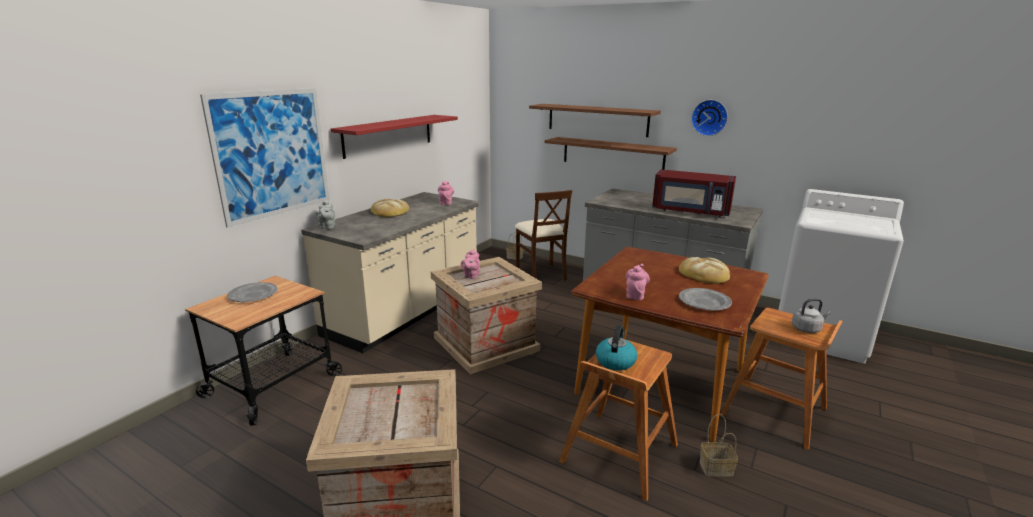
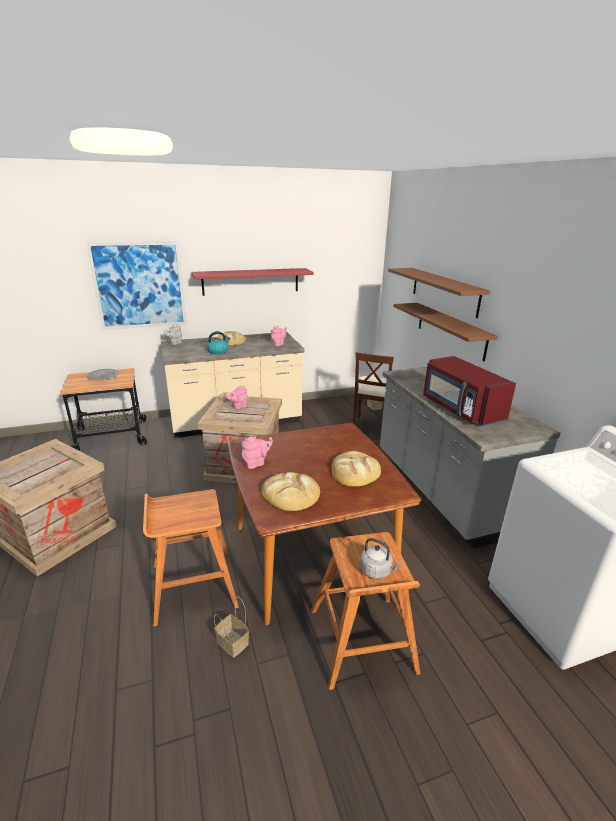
camera: 40 degrees right, 5 degrees up
(615, 361) = (173, 506): kettle -> kettle (218, 351)
(704, 302) = (291, 494): grey plate -> bread
(709, 117) = (529, 307): wall clock -> none

